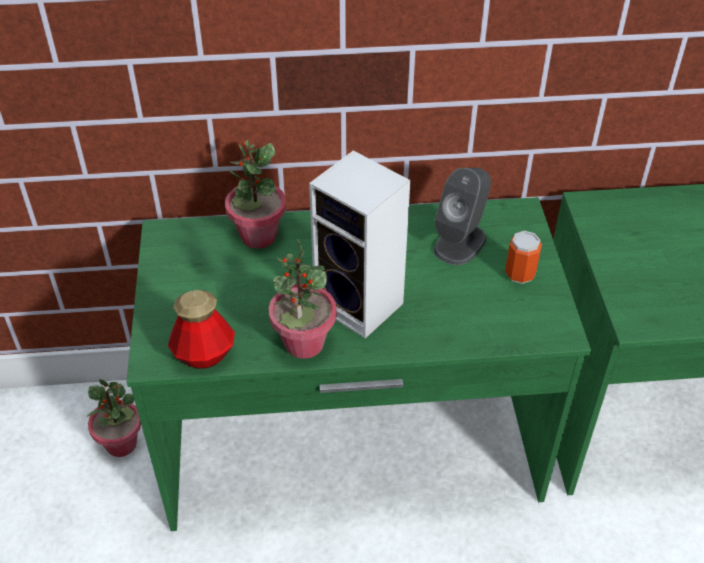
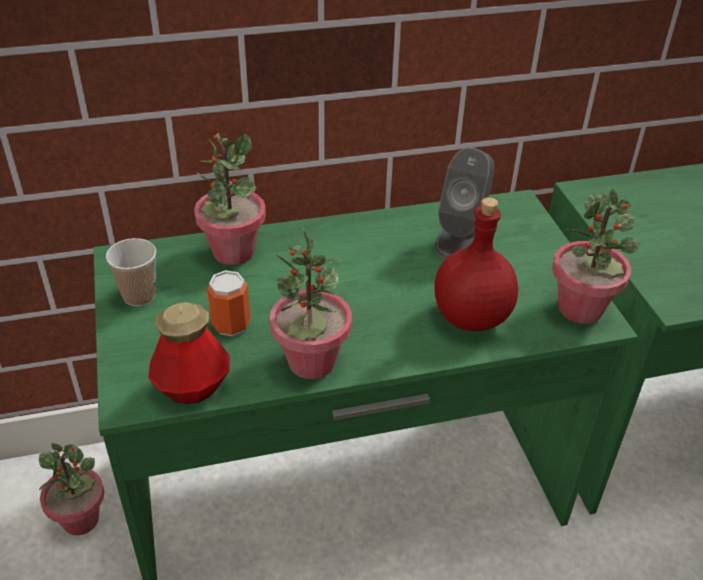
camera: 10 degrees left, 5 degrees down
(174, 270) = (139, 296): none -> cup
(362, 305) = (370, 314): speaker -> none
(450, 317) = (473, 317): none -> red bottle
(520, 273) = (536, 265): can -> can (231, 324)
(548, 319) = (581, 309): none -> potted plant

